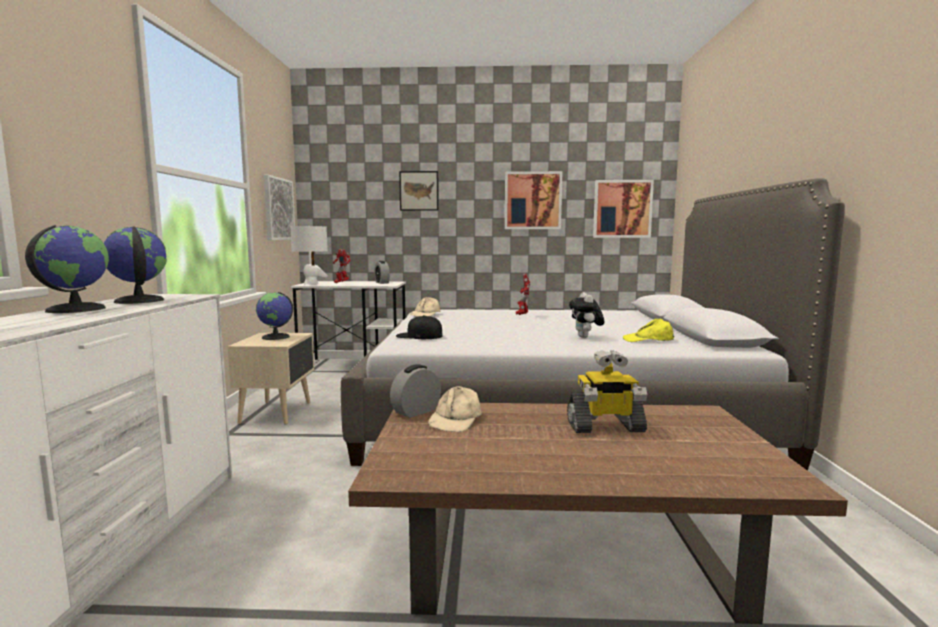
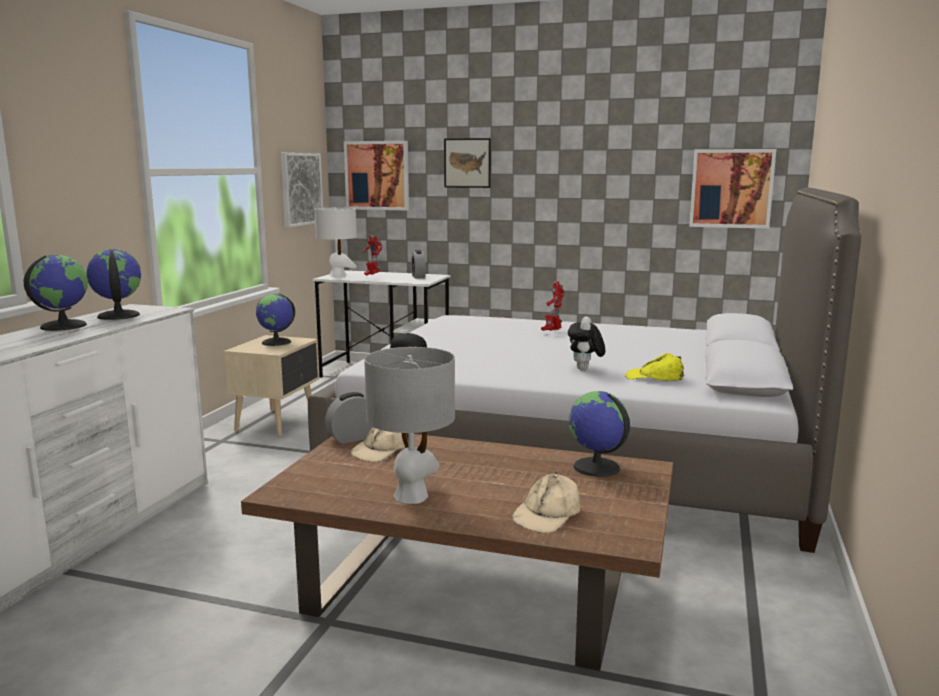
camera: 15 degrees right, 5 degrees up
(425, 314) = (442, 324): beige cap -> beige cap (547, 514)
(532, 200) = (609, 176): picture -> picture (377, 175)
(533, 461) = (412, 496): none -> grey table lamp
(605, 427) = (517, 472): toy robot -> none
(666, 416) = (596, 468): none -> globe

